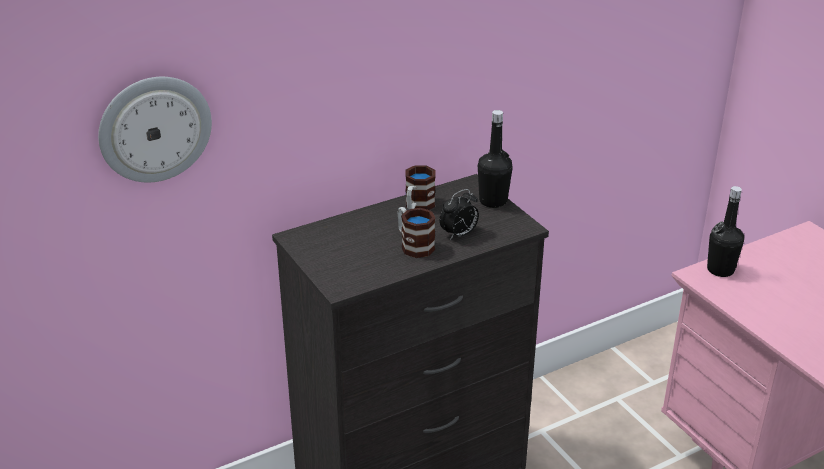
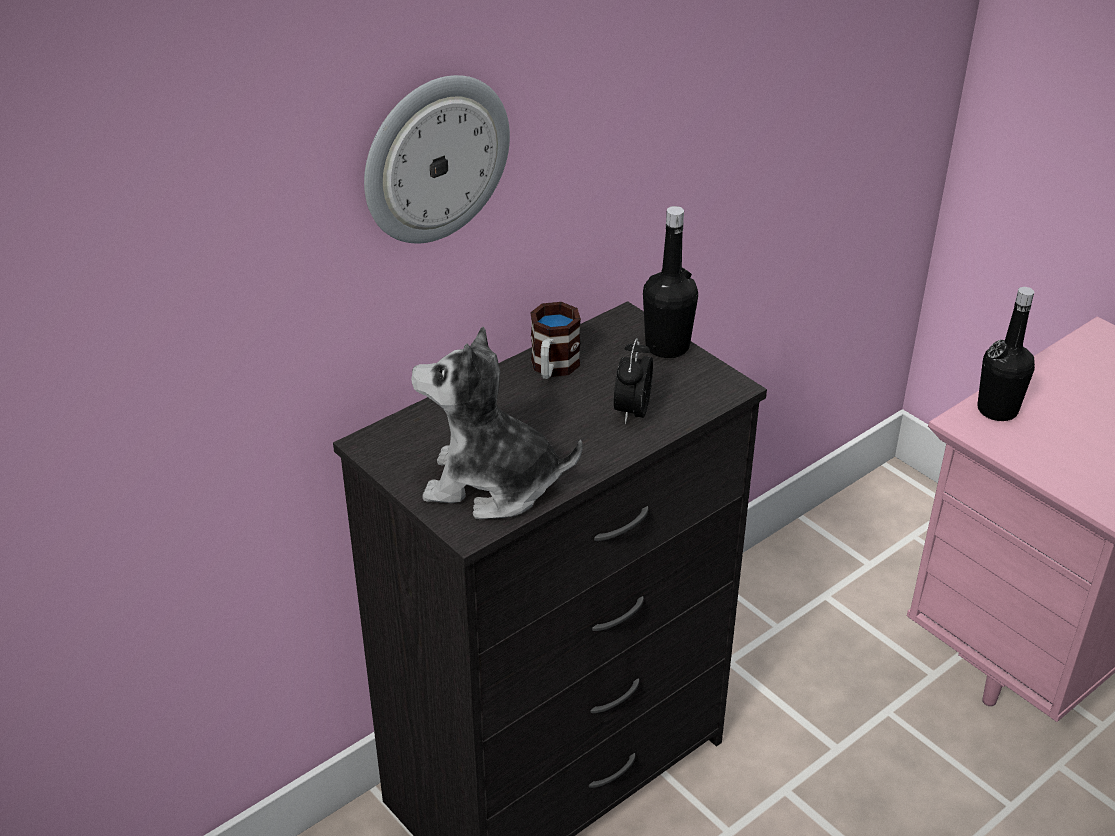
camera: 10 degrees left, 5 degrees up
(154, 128) = (136, 302): wall clock -> wall clock (435, 158)
(360, 266) = (492, 485): none -> plush toy
(413, 245) = (566, 437): mug -> none
(459, 235) = (632, 411): alarm clock -> alarm clock turned 150 degrees clockwise

